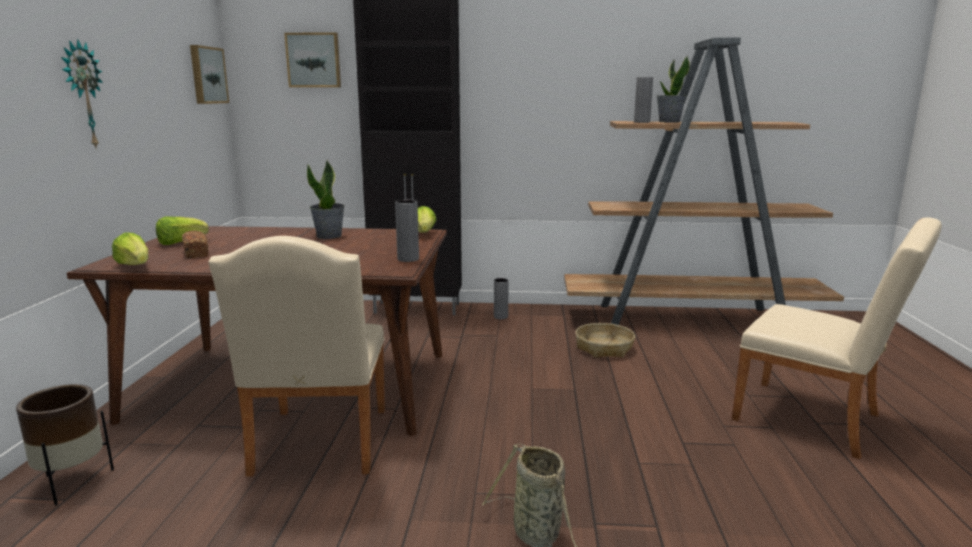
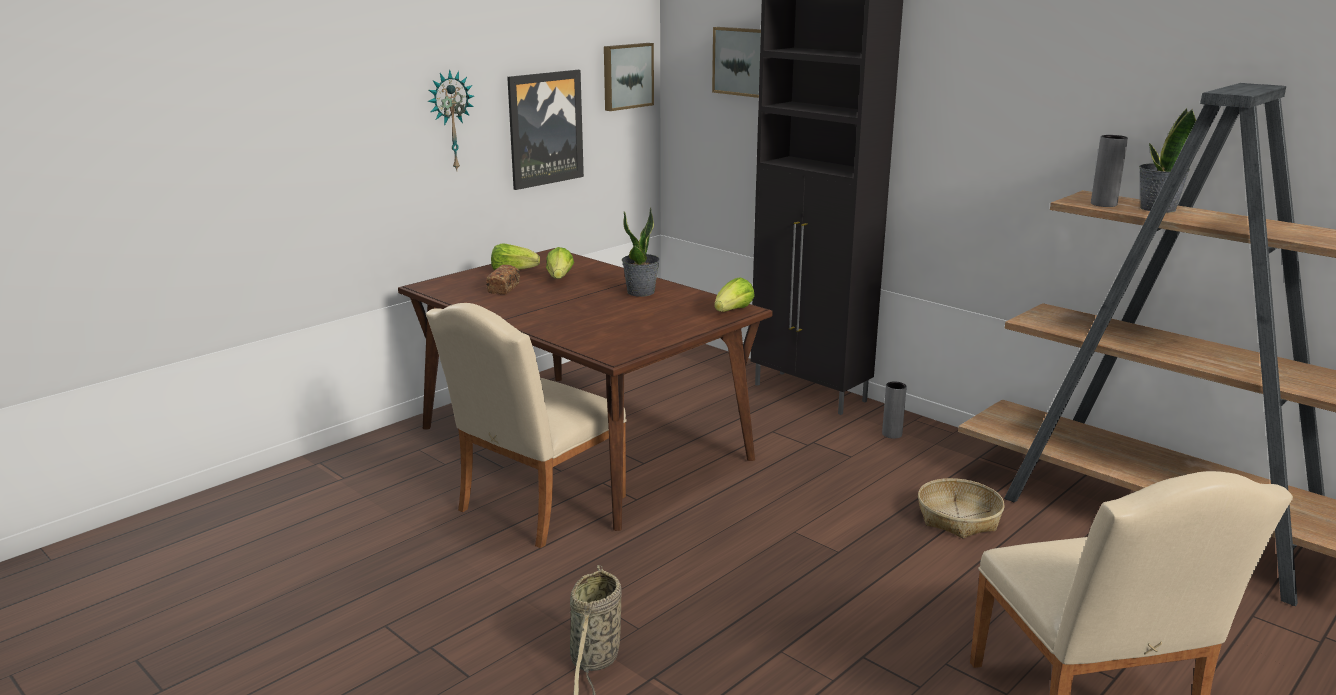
camera: 40 degrees right, 5 degrees up
(72, 483) = (358, 467): brown planter -> none
(135, 266) = (443, 292): lettuce -> lettuce (560, 278)
(158, 114) = (545, 128): none -> picture
(408, 259) = (650, 343): grey vase -> none

